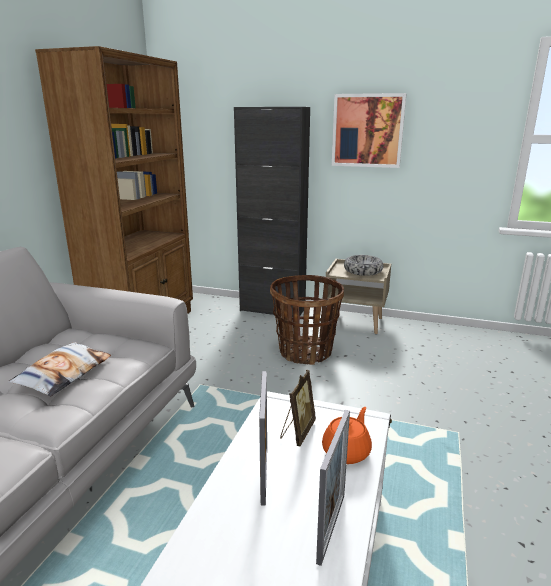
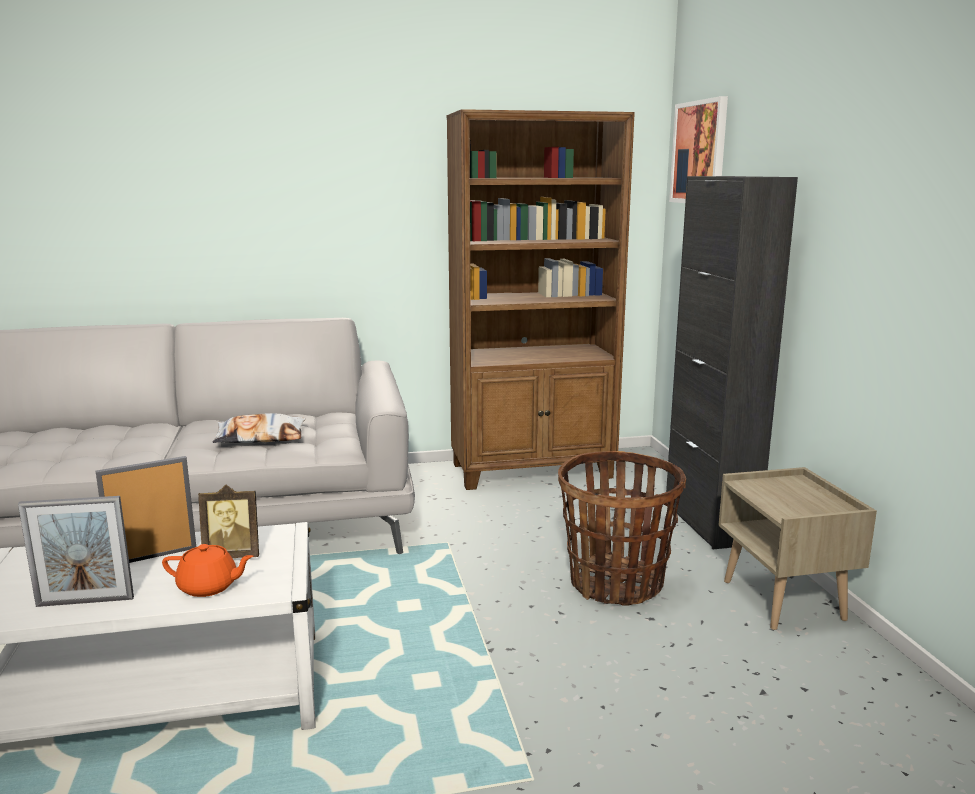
camera: 60 degrees right, 5 degrees down
(363, 271) = (797, 500): bowl -> none
(367, 130) = (872, 225): picture -> picture (699, 153)

